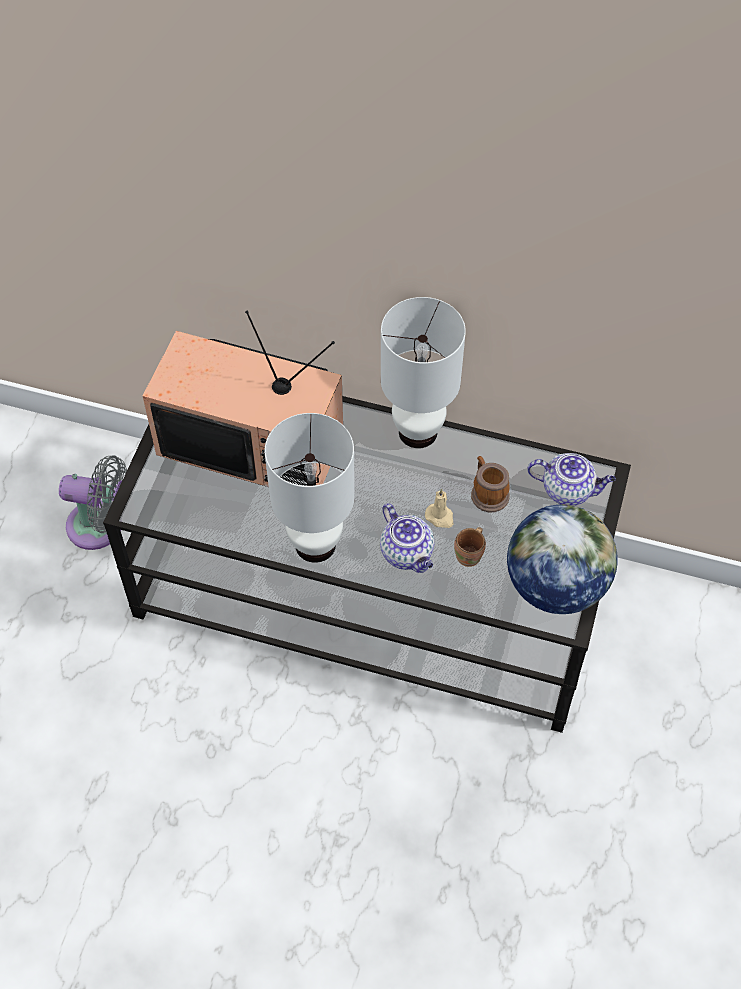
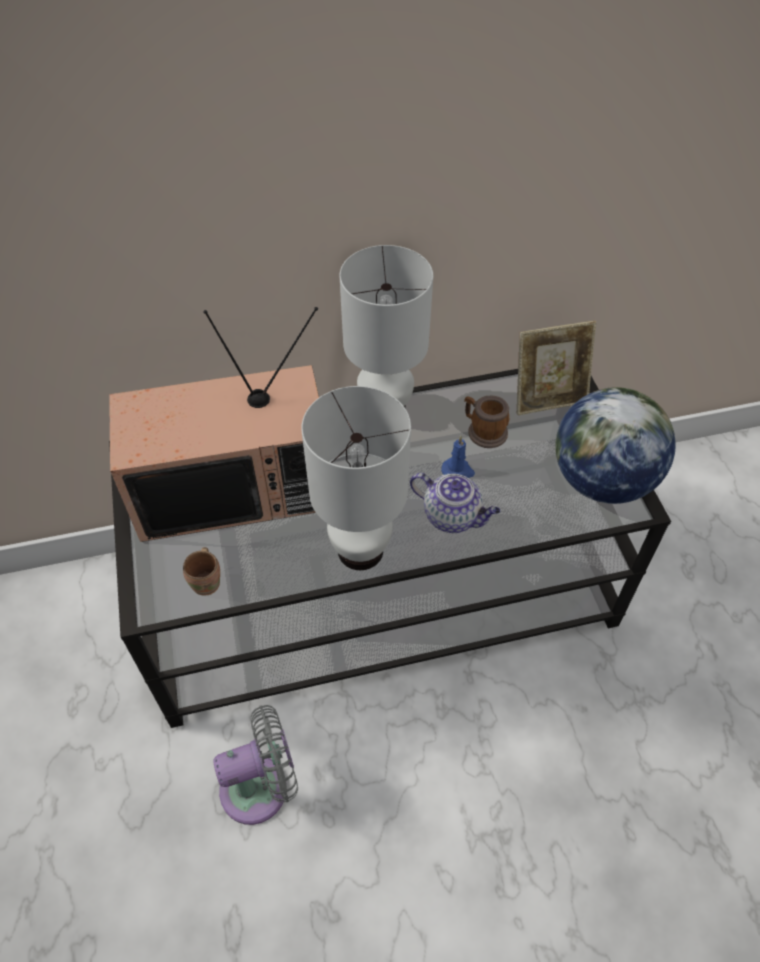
camera: 30 degrees left, 5 degrees down
(101, 527) = (89, 657): grey fan -> grey fan (261, 787)
(440, 517) = (458, 471): beige candle -> blue candle
(470, 556) = (510, 492): brown mug -> brown mug (208, 582)
(568, 490) = (548, 398): teapot -> picture frame

